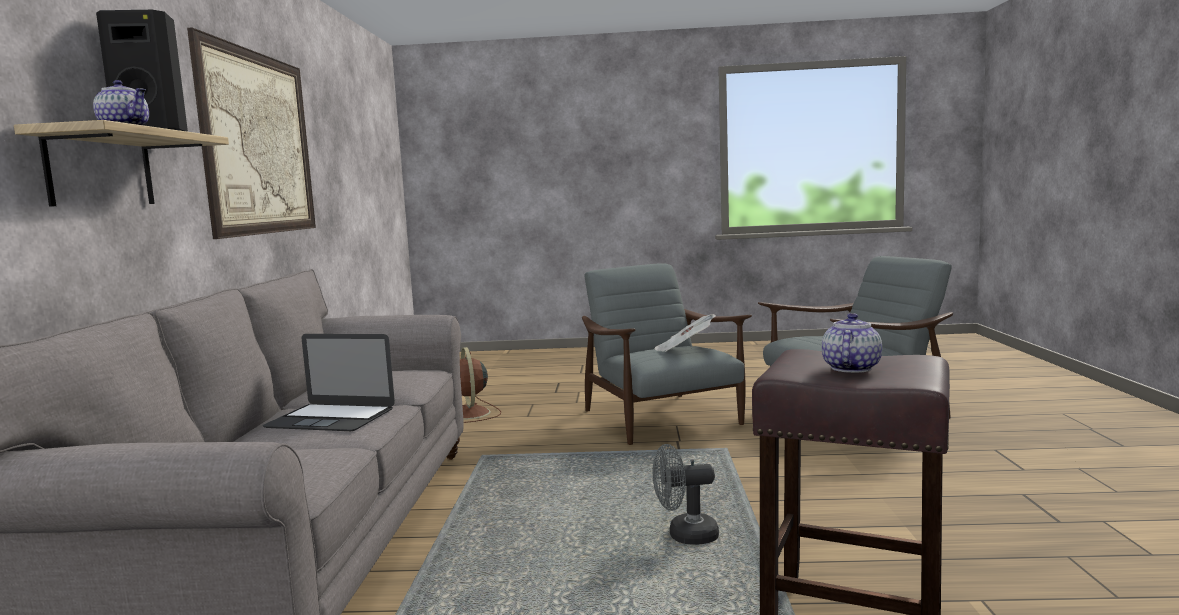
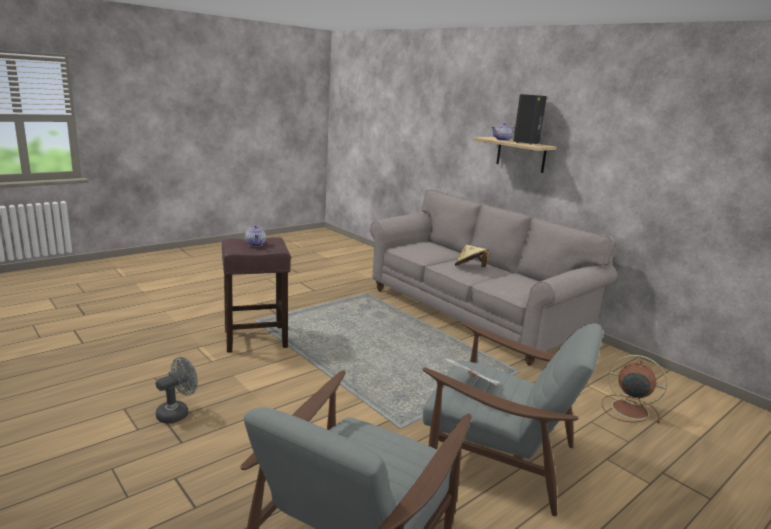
camera: 135 degrees right, 10 degrees up
(259, 143) = (651, 155): picture -> none
(331, 418) = (470, 268): laptop -> beige hat
(685, 536) = (346, 355): grey fan -> grey fan (177, 413)

